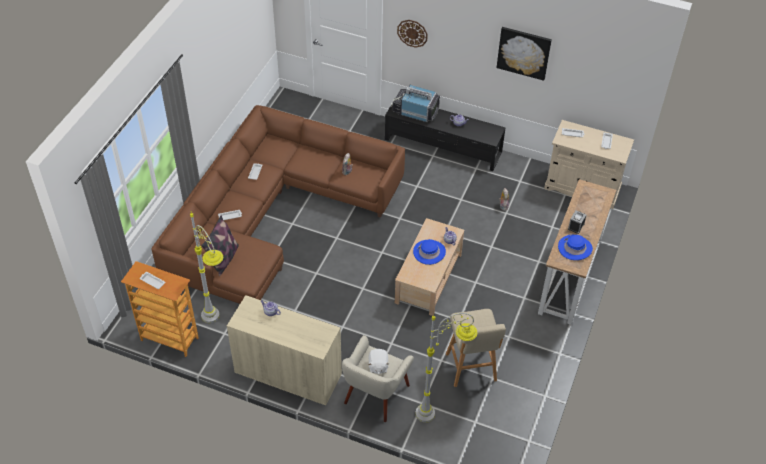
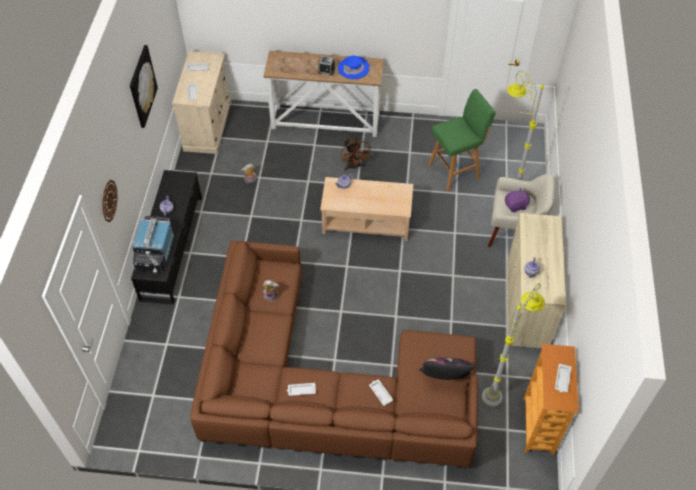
camera: 105 degrees left, 5 degrees up
(378, 366) = (516, 206): white plush toy -> purple plush toy
(429, 252) = (365, 197): blue hat -> none
(471, 369) = (455, 171): beige stool -> green stool
(500, 285) = (354, 167): none -> brown fan

